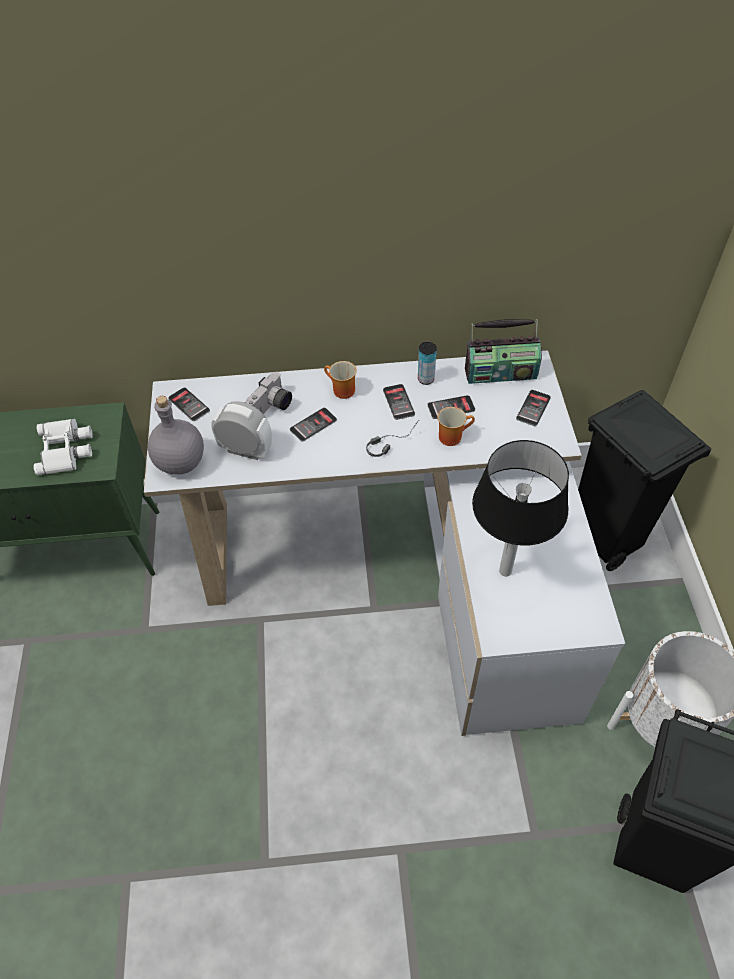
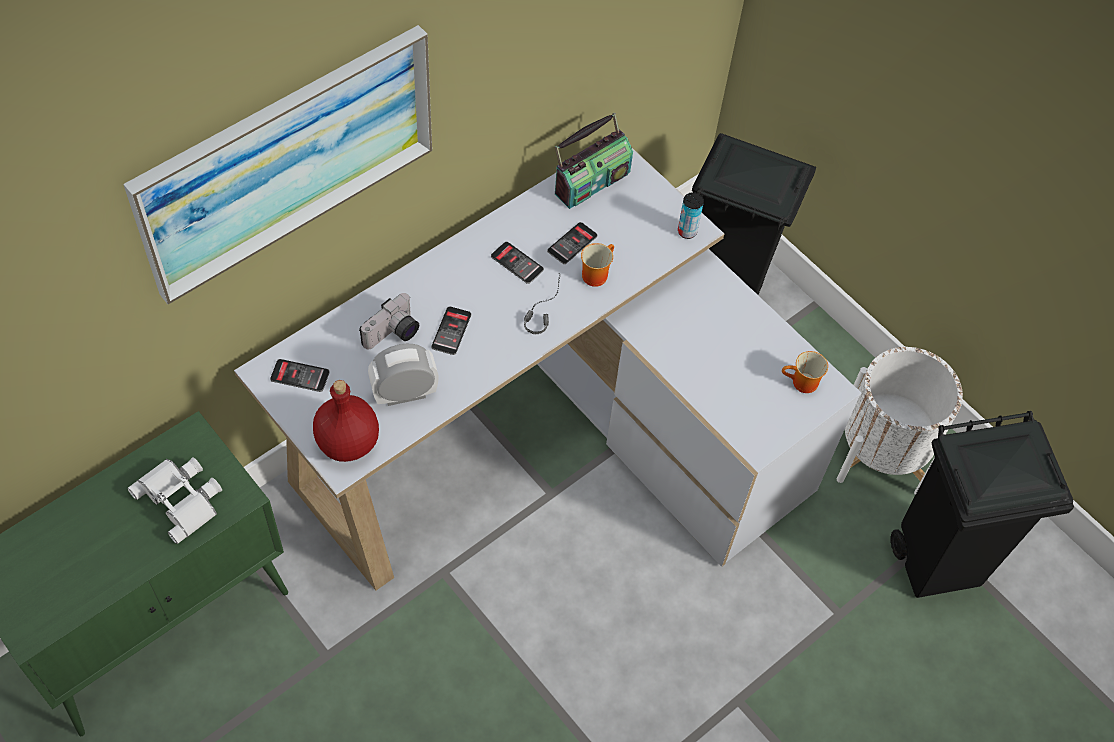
camera: 40 degrees left, 5 degrees up
(181, 463) = (349, 443): grey bottle -> red bottle
(202, 209) = (287, 161): none -> picture
(272, 408) = (393, 334): camera -> camera turned 45 degrees clockwise
(341, 391) = (449, 279): mug -> mug (802, 384)
(426, 379) = (524, 224): can -> can (687, 231)
(504, 570) = (720, 381): table lamp -> none
(533, 408) = (649, 206): phone -> none

